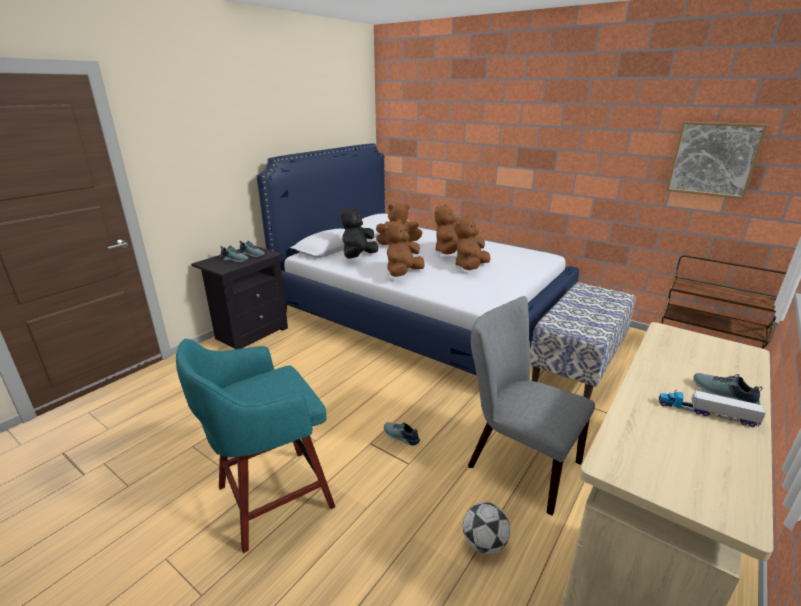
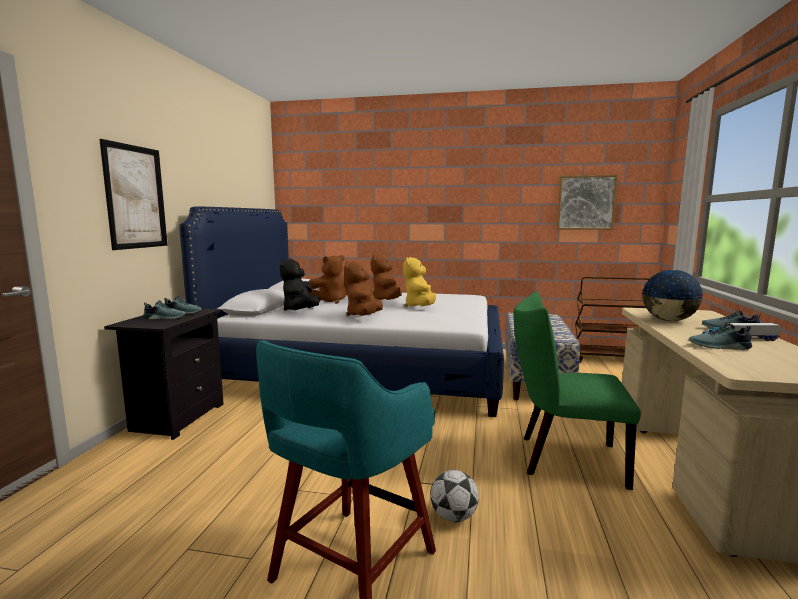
camera: 25 degrees left, 15 degrees down
(215, 156) = (135, 197): none -> picture
(400, 436) = (442, 468): shoe -> shoe (720, 347)
(470, 267) = (420, 307): brown plush toy -> yellow plush toy
(484, 543) = (606, 530): football -> football (453, 517)
(517, 462) = (564, 459): grey chair -> green chair
(672, 358) = (669, 320): none -> globe

